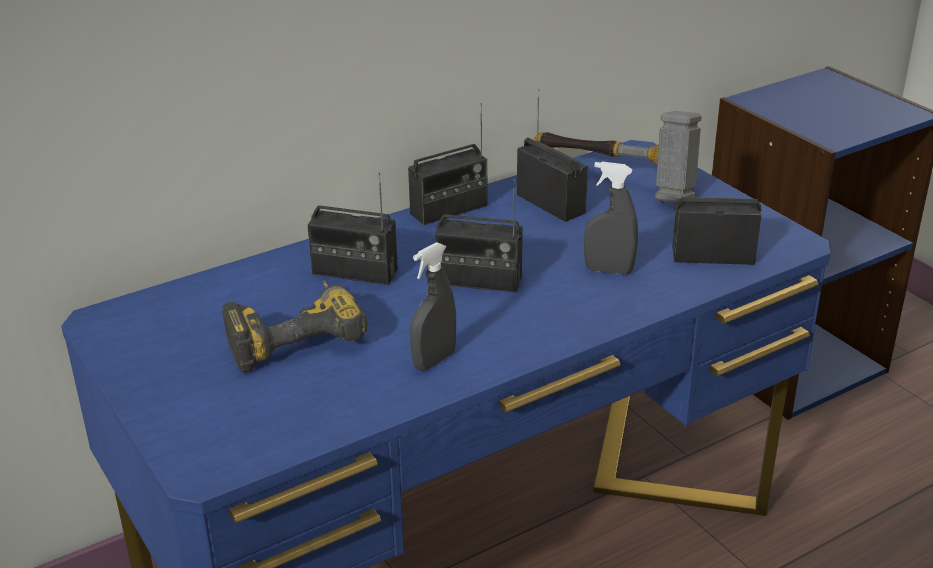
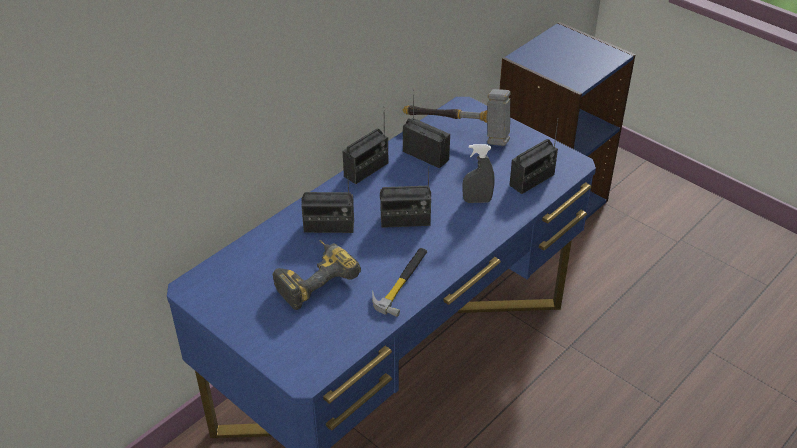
camera: 15 degrees left, 10 degrees up
(434, 360) = (402, 281): grey spray bottle -> hammer
(713, 255) = (532, 180): radio -> radio turned 150 degrees clockwise

